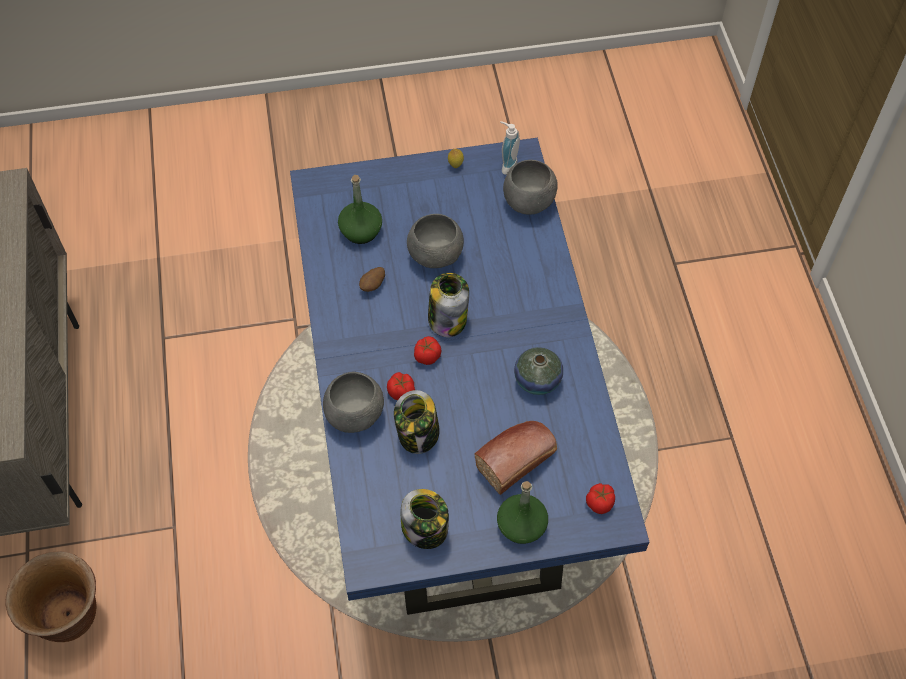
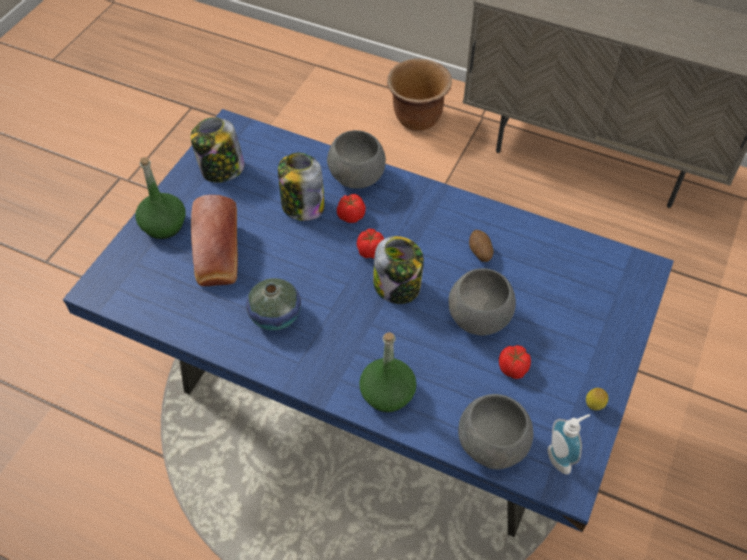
camera: 125 degrees right, 5 degrees down
(361, 231) = (553, 276): green bottle -> green bottle (387, 394)
(600, 503) = (126, 287): tomato -> tomato (513, 369)

